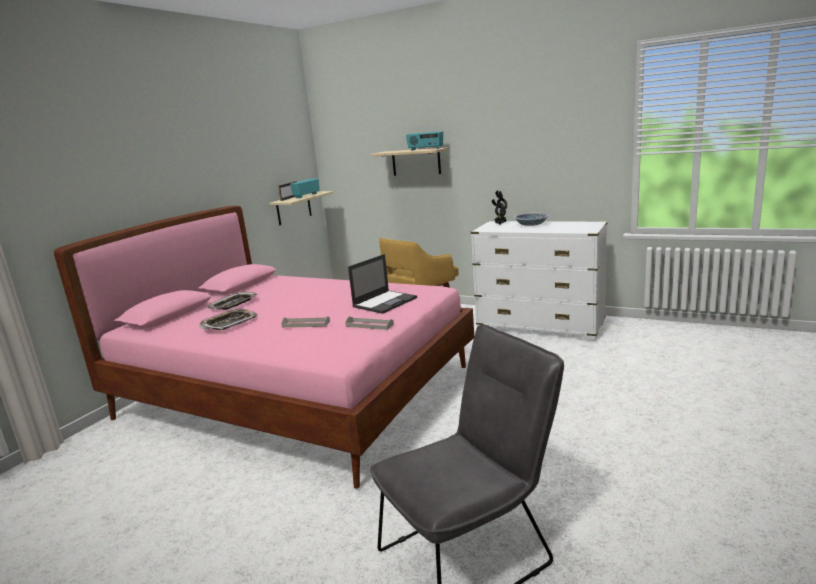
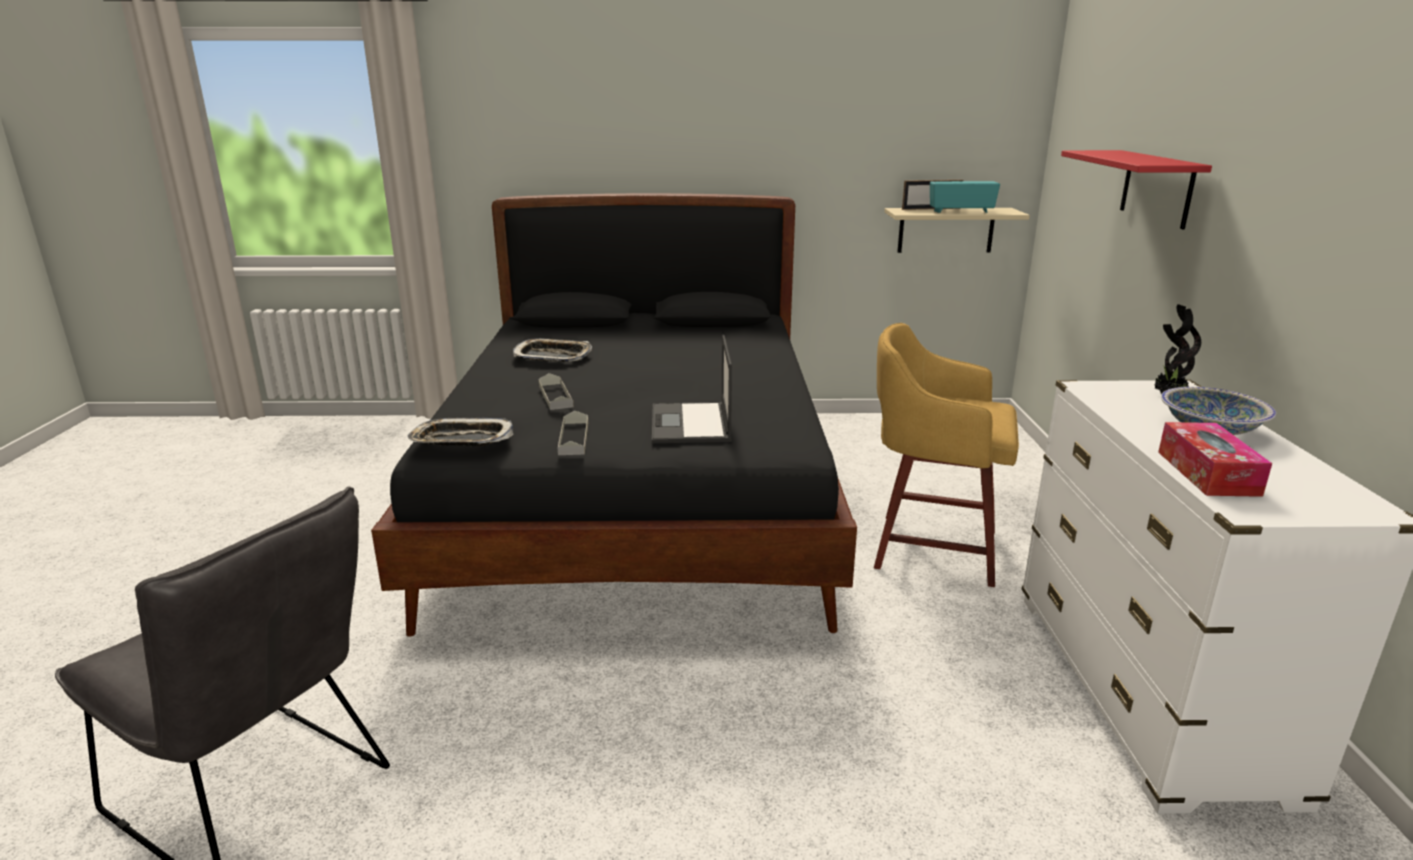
camera: 60 degrees right, 5 degrees up
(233, 304) = (630, 339): tray -> tray (462, 440)
(296, 393) = (640, 502): pink bed -> black bed
(385, 302) = (691, 424): laptop -> laptop turned 75 degrees clockwise
(416, 162) = (1157, 188): beige shelf -> red shelf
(425, 149) = (1150, 160): radio -> none
(562, 230) = (1207, 473): none -> tissue box

